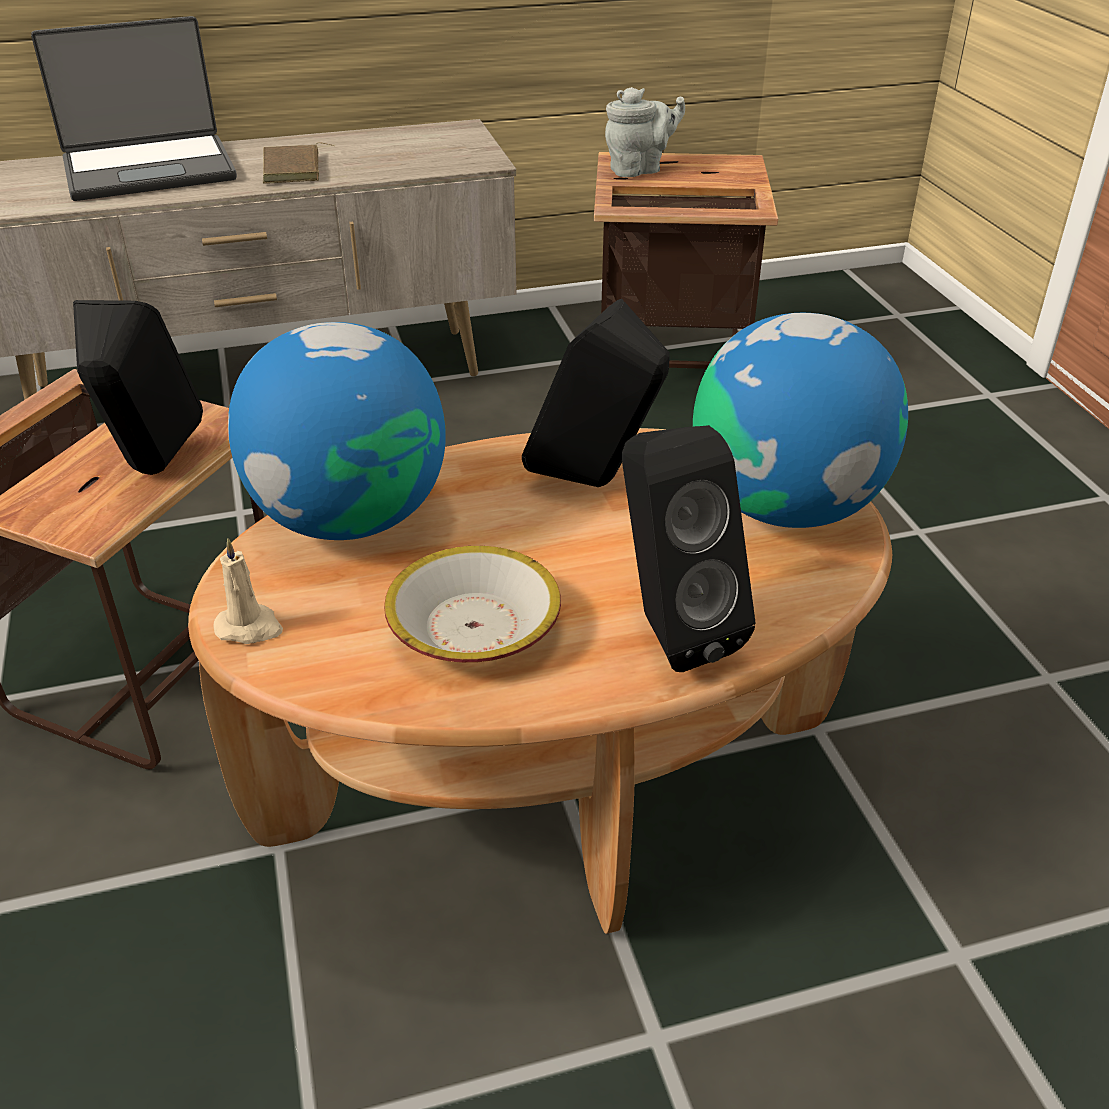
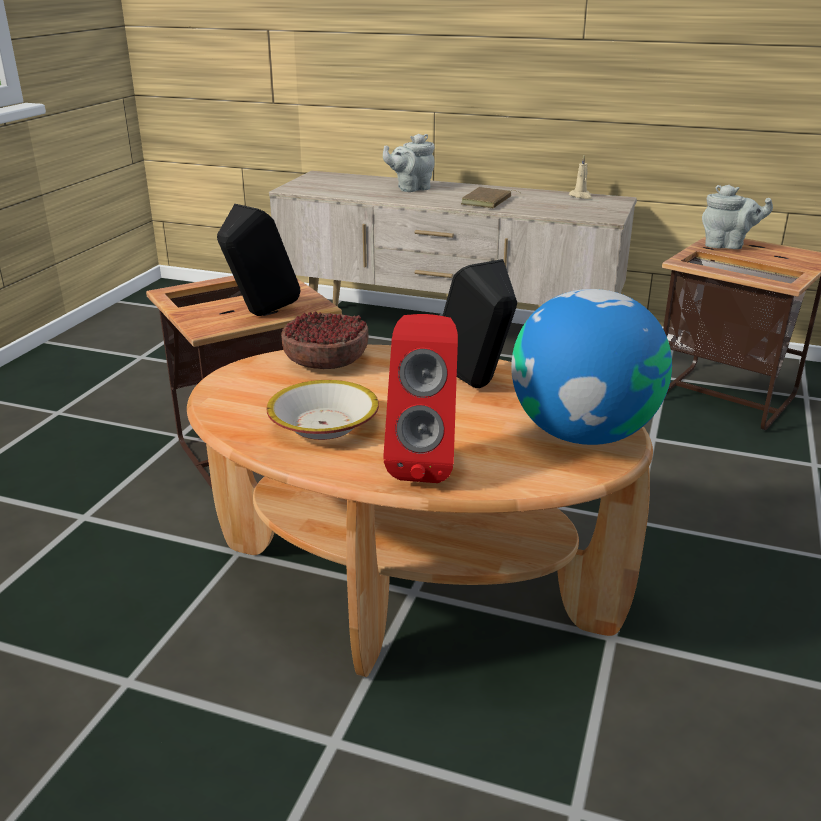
camera: 35 degrees right, 10 degrees down
(149, 169) = (411, 188): laptop -> grey teapot
(250, 627) = (222, 388): beige candle -> beige candle (581, 196)
(350, 517) = (326, 361): globe -> bowl
(669, 631) = (424, 463): black speaker -> red speaker

